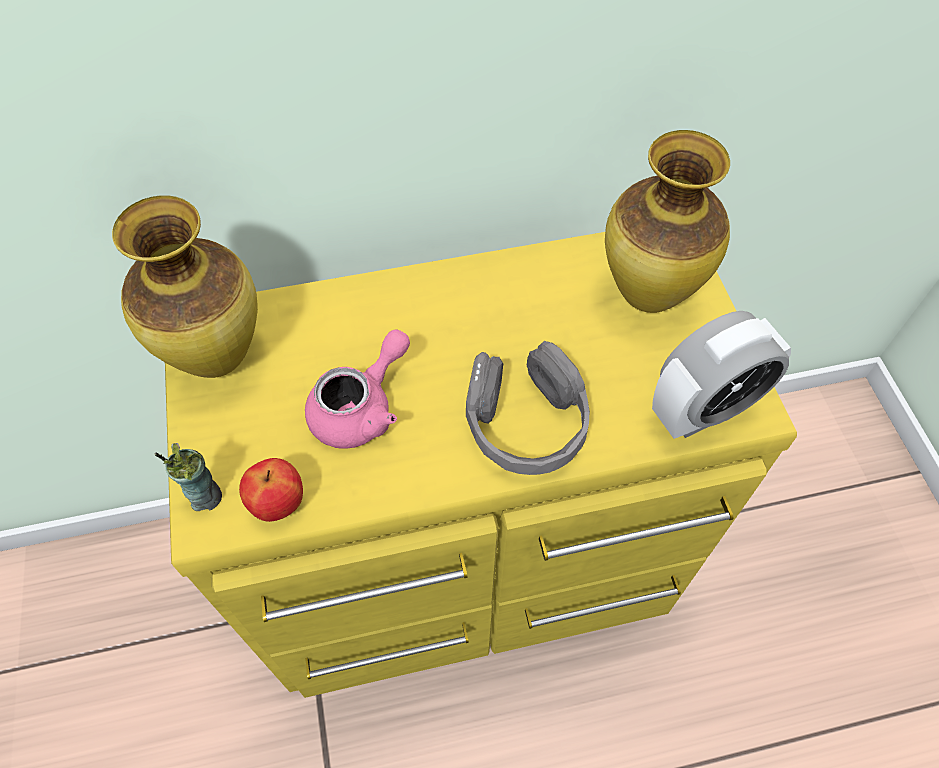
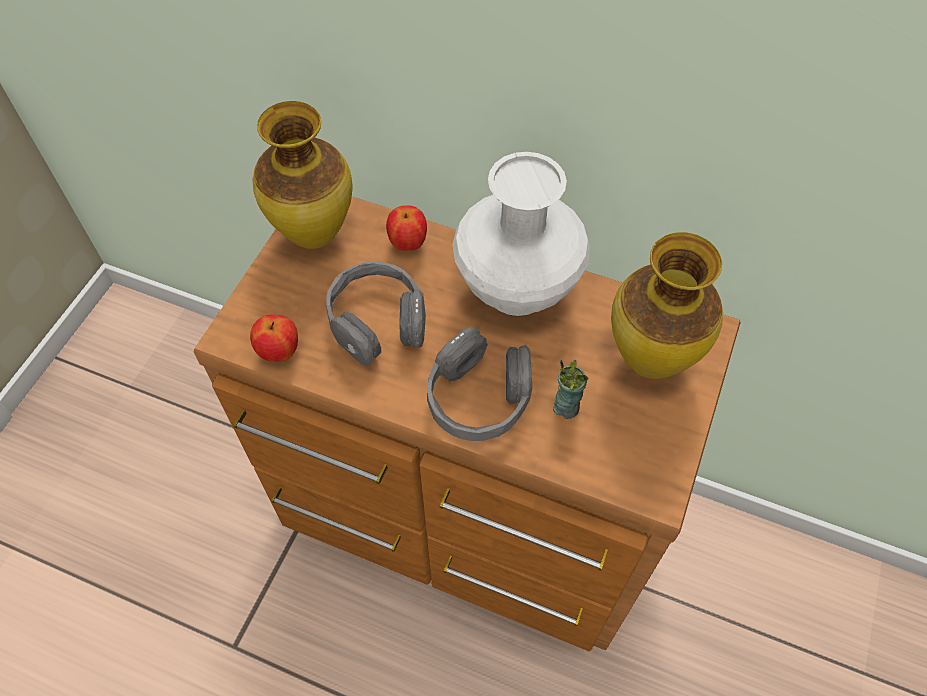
camera: 35 degrees right, 0 degrees up
(205, 496) = (241, 320): cup -> cup (566, 407)
(329, 312) = (408, 244): none -> apple
(361, 408) = (377, 321): pink teapot -> grey headphones
(472, 566) = (466, 514): yellow dresser -> brown dresser
(475, 298) = (516, 289): none -> white vase
(703, 410) = (618, 469): alarm clock -> none

